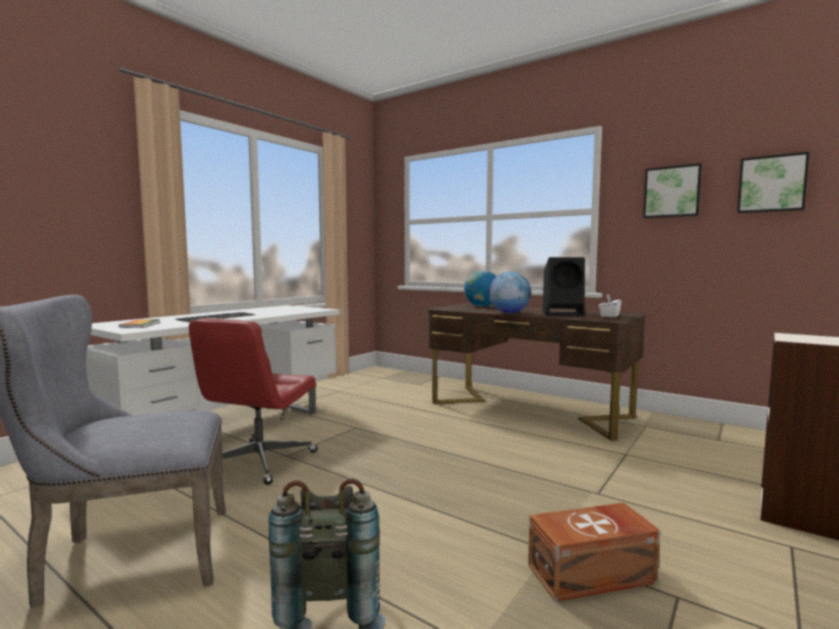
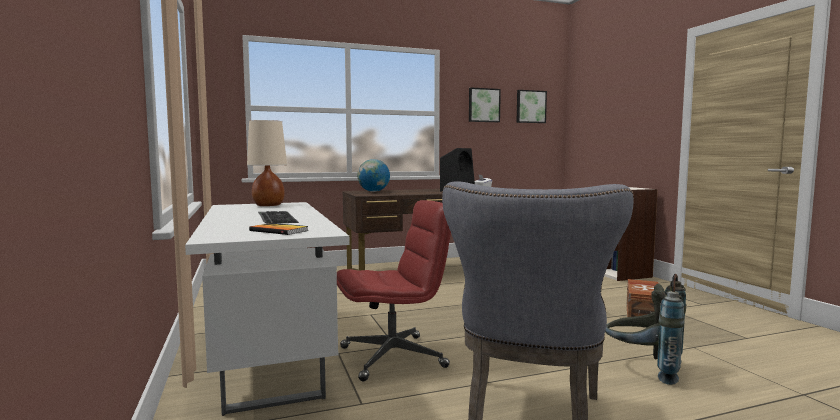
camera: 55 degrees left, 0 degrees up
(259, 462) = (393, 357): red office chair -> red office chair turned 75 degrees counterclockwise
(296, 309) = (269, 205): none -> beige table lamp
(509, 313) = (428, 193): globe -> none

